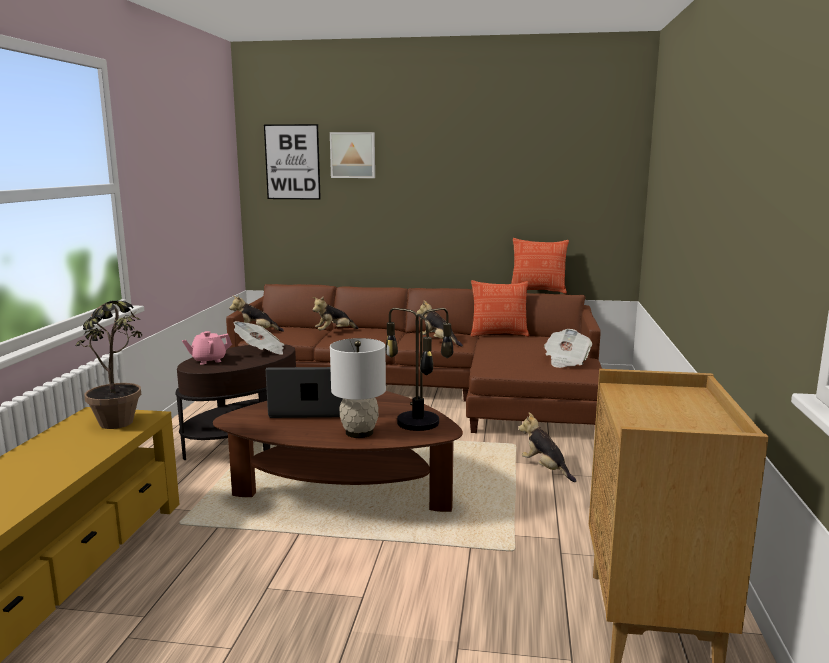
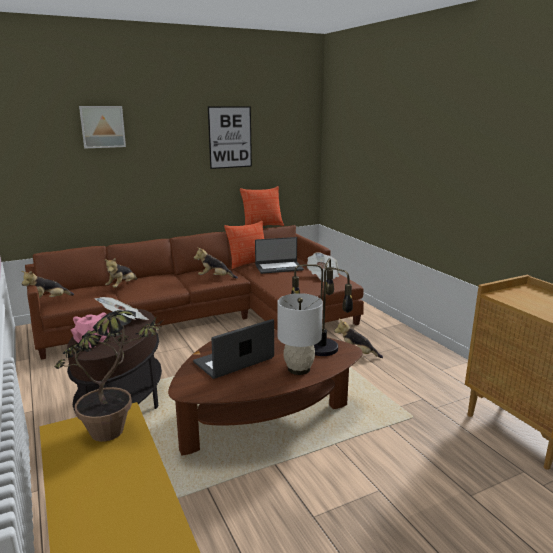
camera: 35 degrees left, 5 degrees up
(292, 162) = (41, 134): picture -> picture (230, 137)
(525, 344) = (279, 267): none -> laptop

